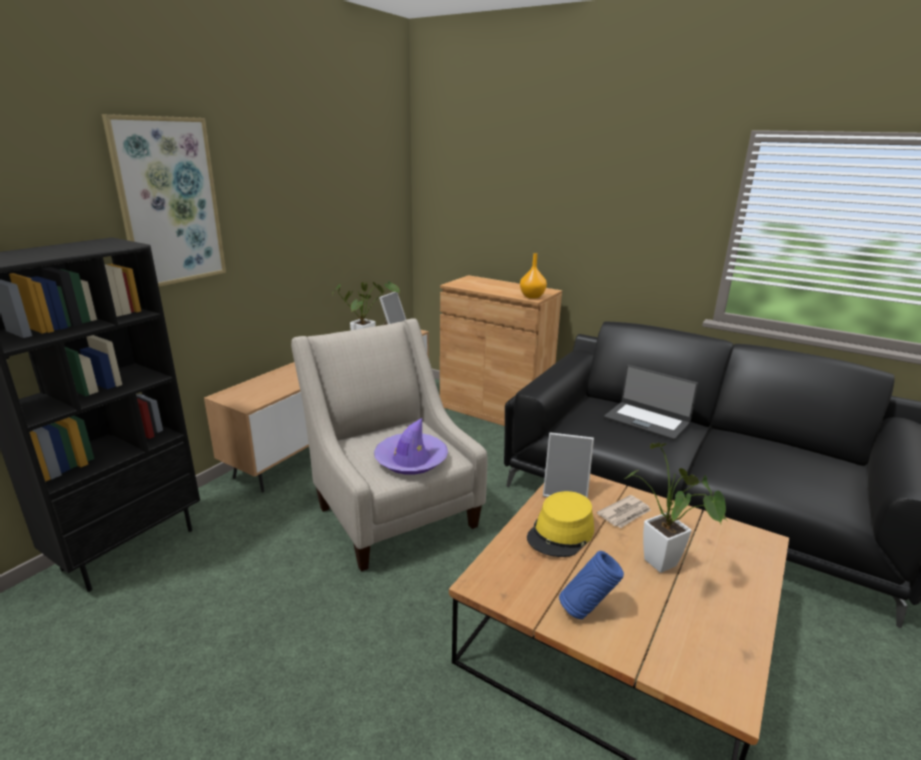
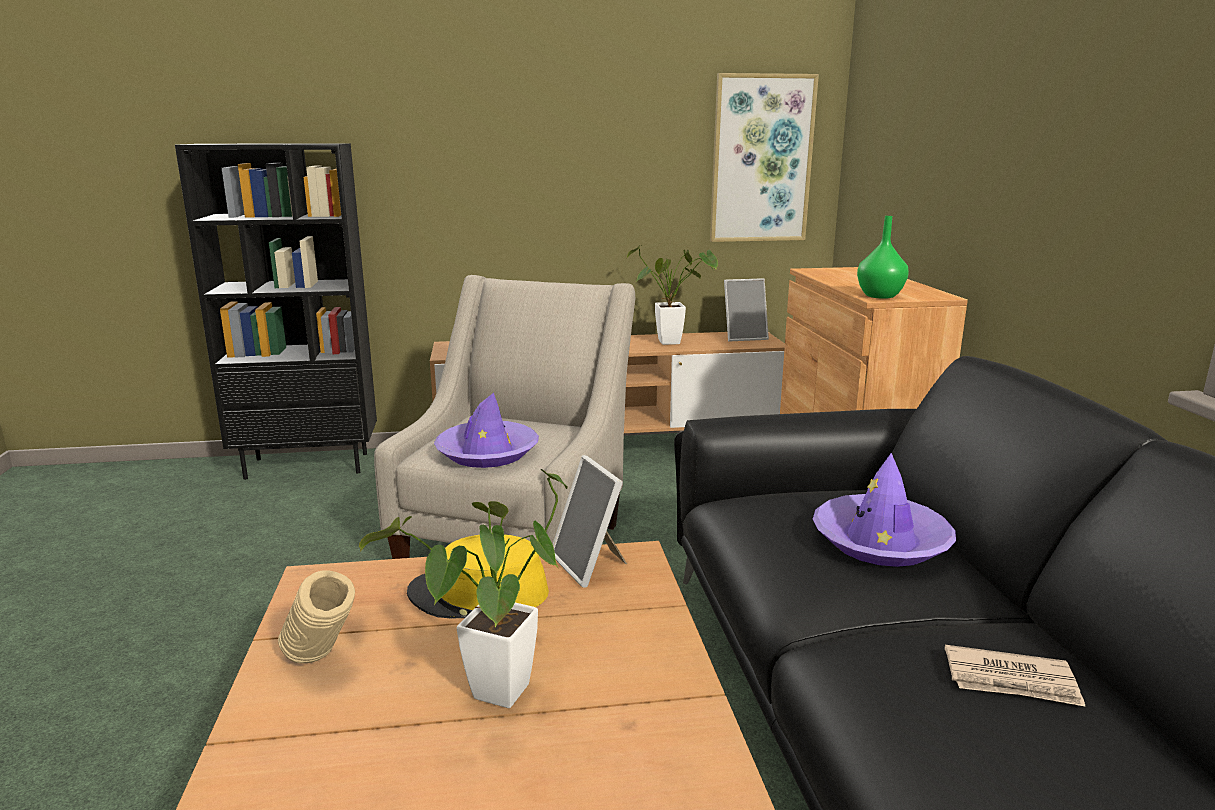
camera: 50 degrees right, 5 degrees down
(169, 202) = (424, 114): picture -> picture (761, 159)
(531, 296) = (879, 296): orange vase -> green vase
(587, 611) = (322, 664): blue vase -> beige vase
(625, 514) = (599, 625): newspaper -> newspaper (1011, 681)
(647, 420) = (881, 542): laptop -> purple hat

